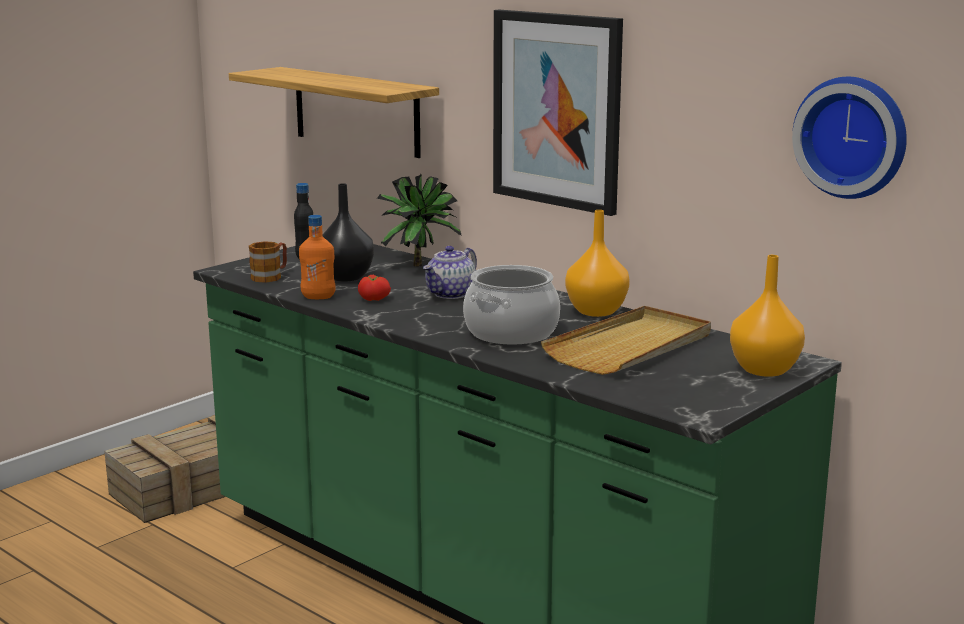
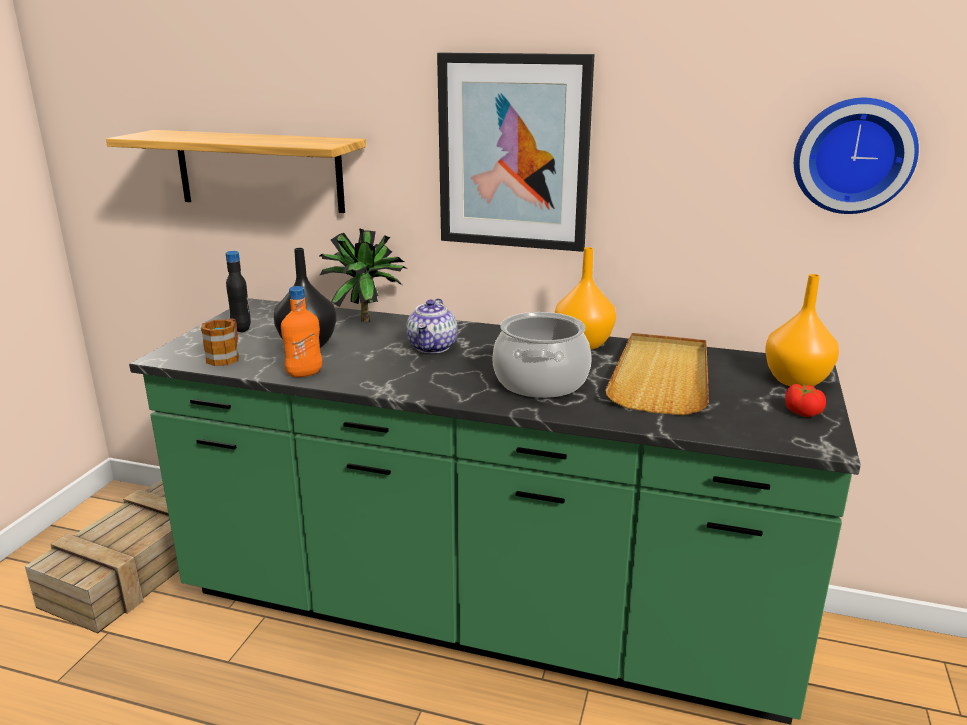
camera: 25 degrees left, 5 degrees up
(374, 298) = (364, 365): tomato -> tomato (803, 412)

